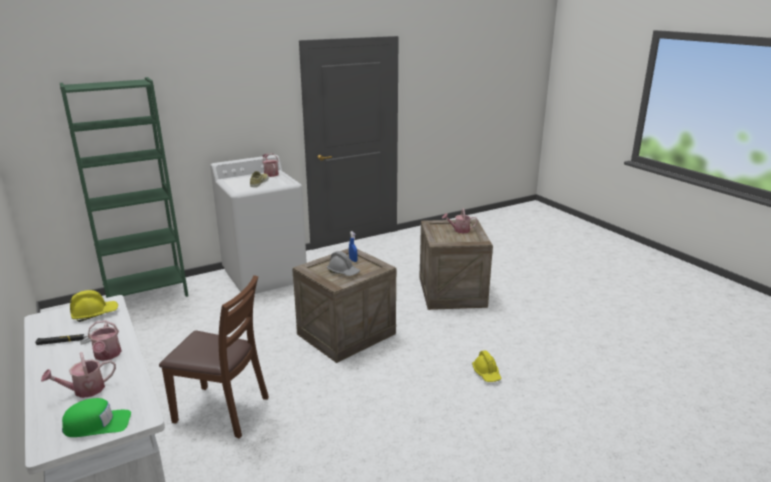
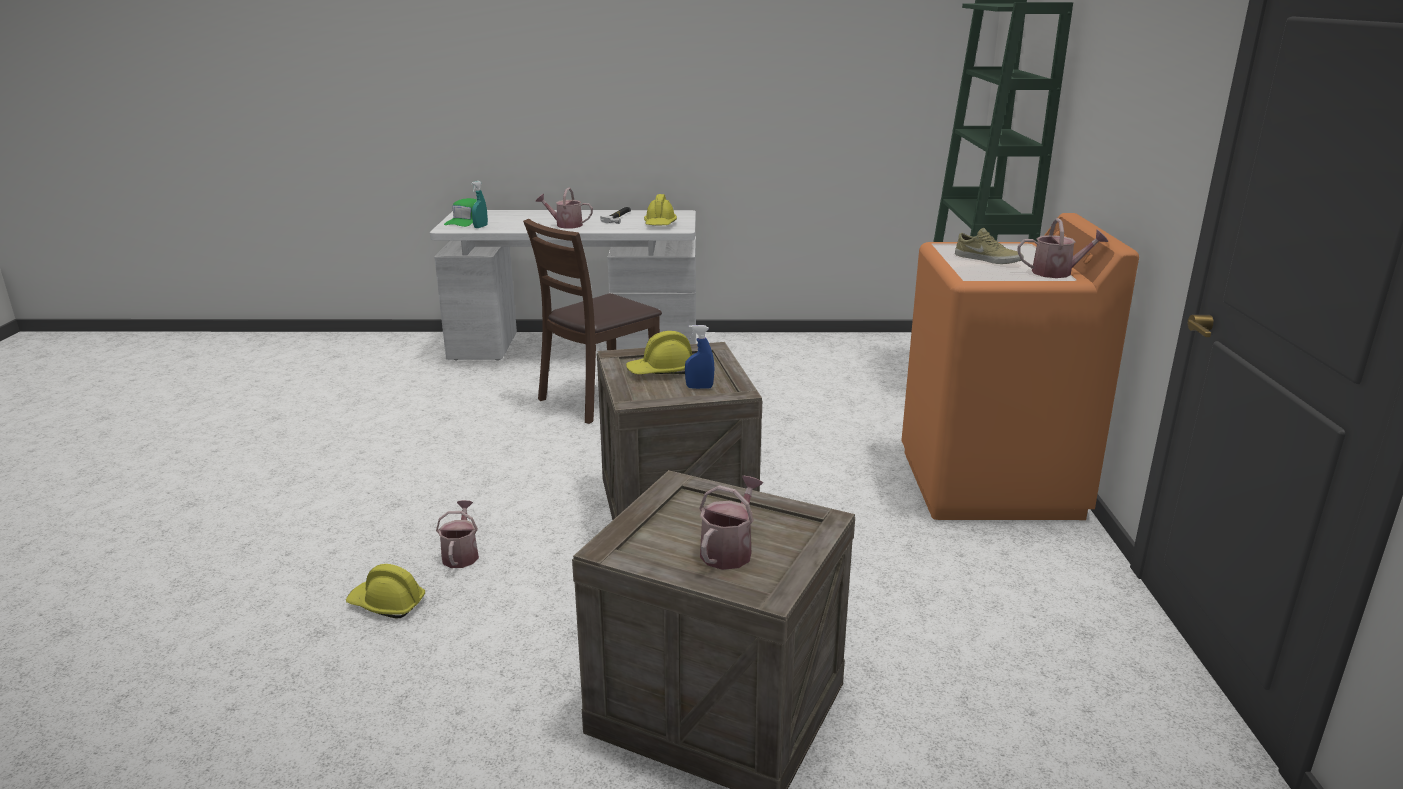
camera: 120 degrees right, 0 degrees up
(84, 390) = (521, 219): watering can -> watering can (461, 554)
(127, 400) = (480, 227): none -> turquoise spray bottle
(265, 275) = (990, 483): white washing machine -> orange washing machine
(343, 272) = (661, 371): grey hard hat -> yellow hard hat

